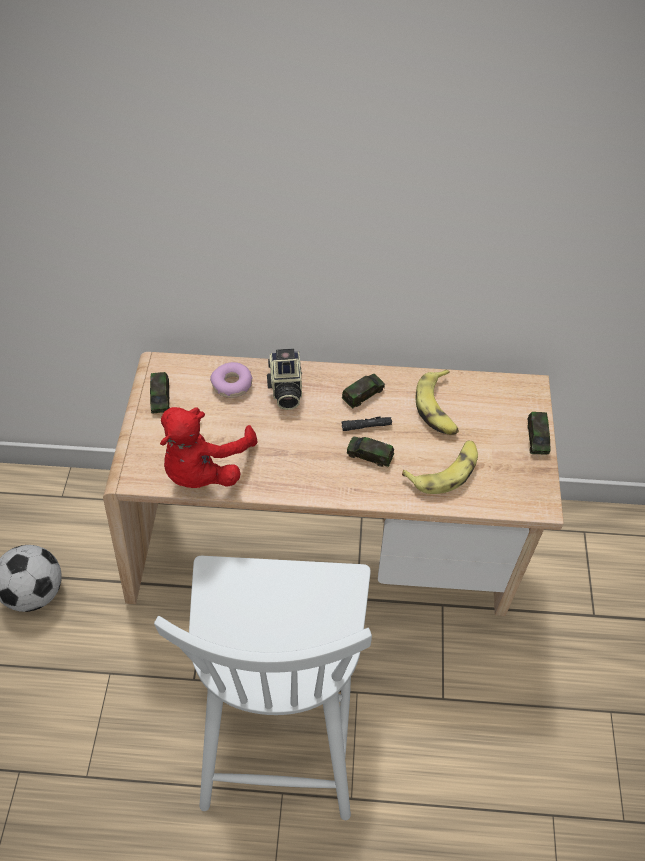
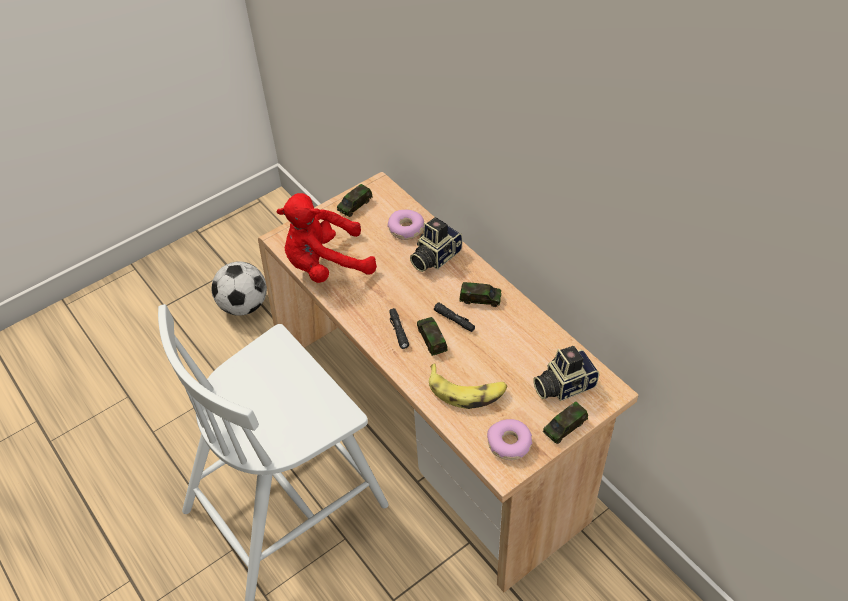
camera: 50 degrees right, 5 degrees down
(336, 470) = (398, 331): none -> black flashlight
(438, 408) = (519, 349): banana -> none
(498, 409) = (563, 385): none -> camera
(521, 482) = (509, 444): none -> donut

